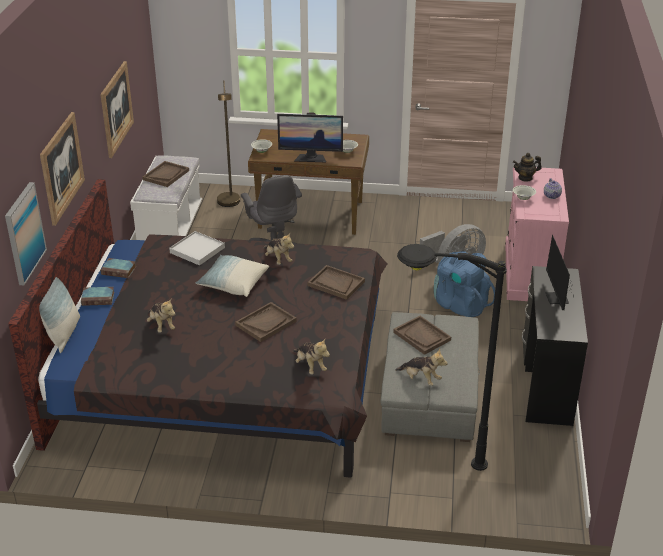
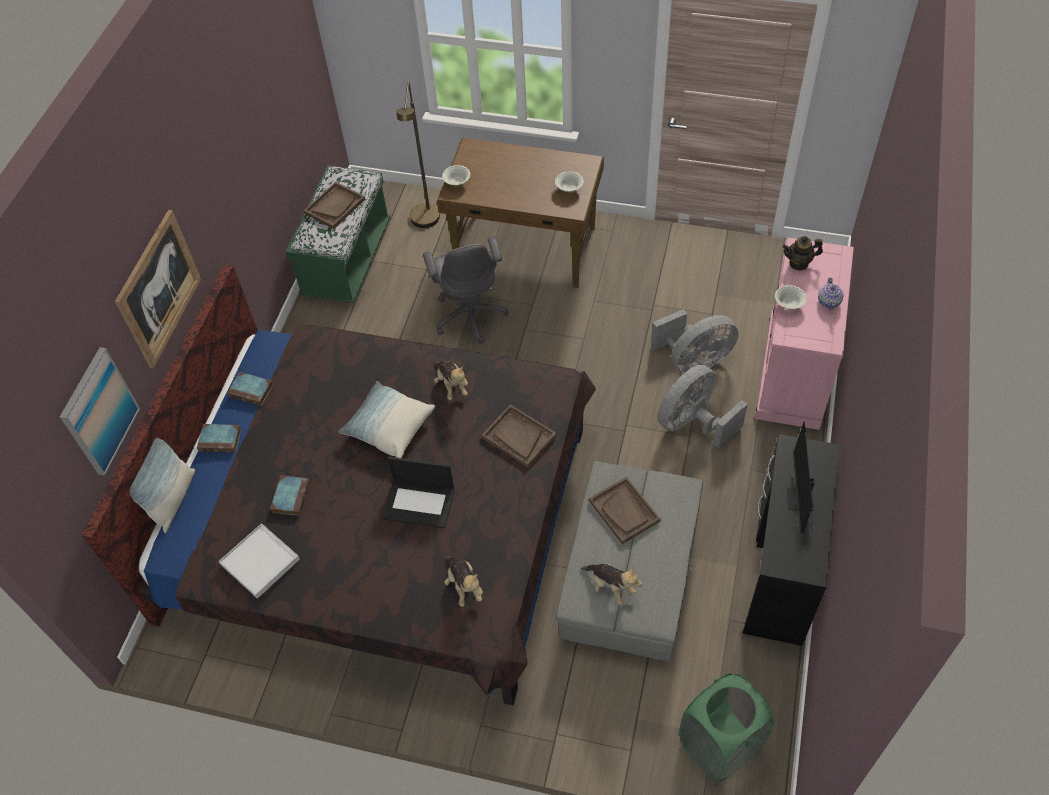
camera: 10 degrees right, 20 degrees up
(116, 108) = (253, 149): picture -> none
(161, 325) = (291, 496): plush toy -> book
(170, 227) = (347, 260): white bench -> green bench
(197, 250) = (352, 361): white tray -> white tray (260, 562)
(266, 323) = (420, 503): brown tray -> laptop
(310, 158) = (519, 199): monitor -> none
(426, 463) = (607, 690): black floor lamp -> none
(460, 304) = (693, 423): blue backpack -> grey fan
(523, 489) = (720, 745): none -> green laundry basket

